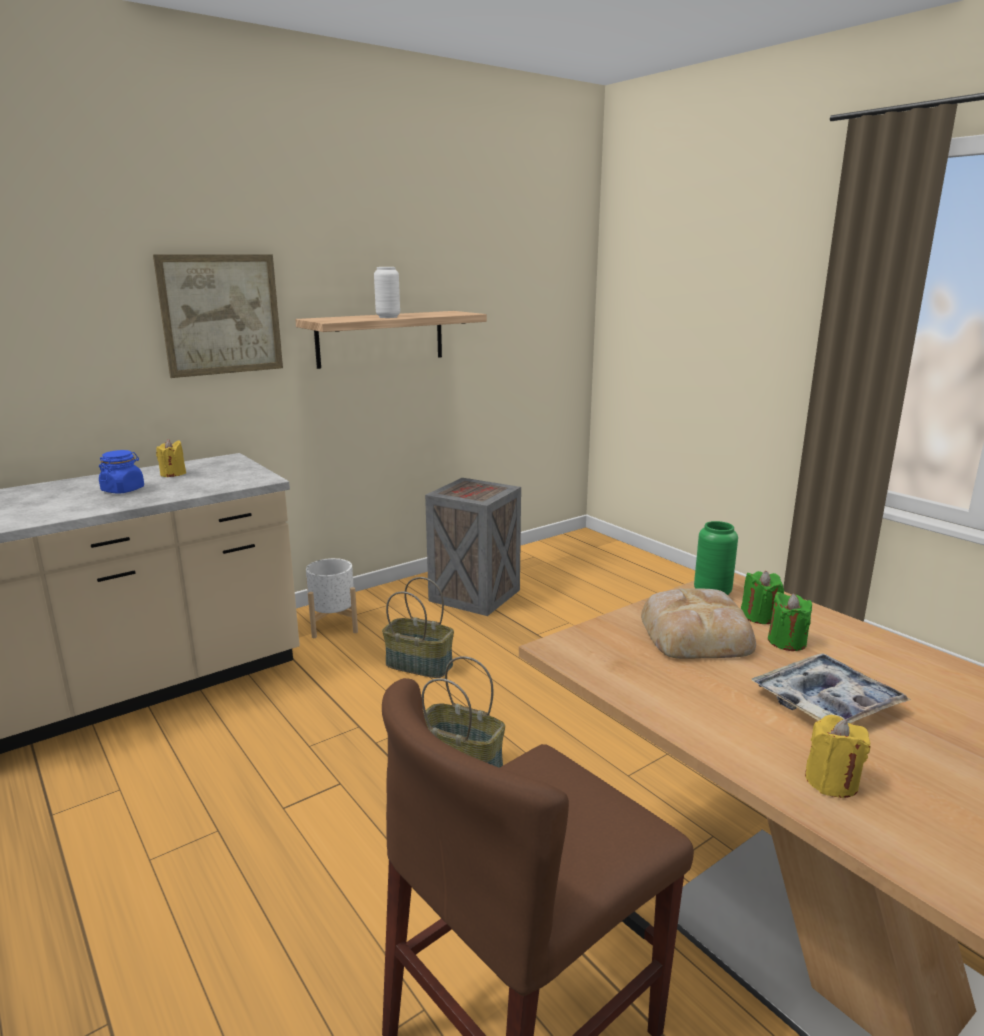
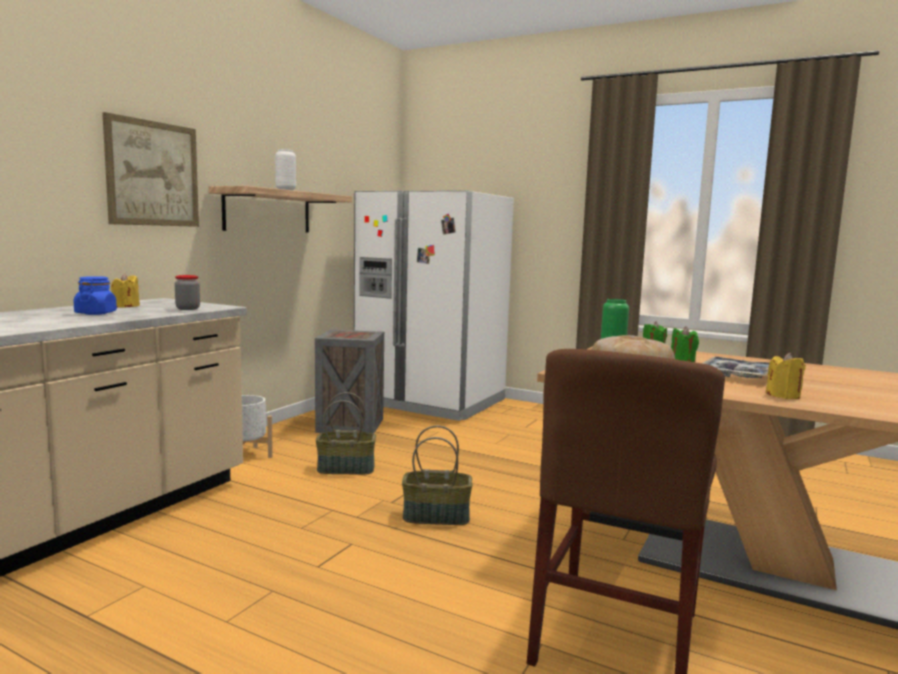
camera: 25 degrees left, 10 degrees down
(222, 483) = (188, 309): none -> jar
(599, 568) = (430, 401): none -> white fridge

